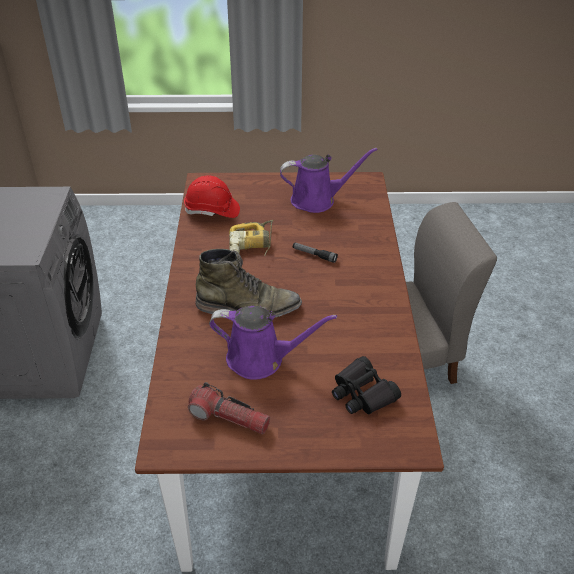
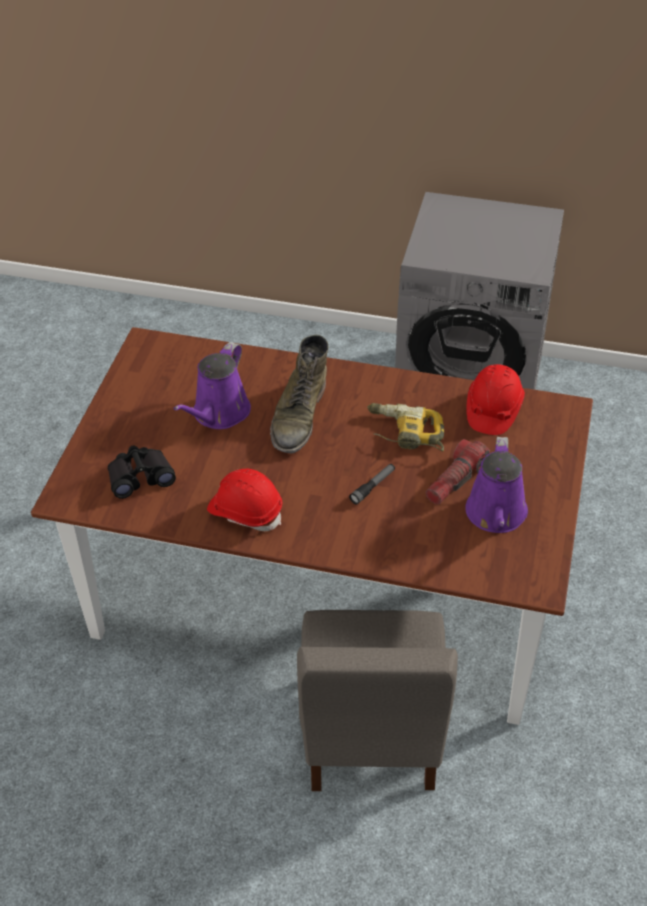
camera: 105 degrees right, 5 degrees up
(229, 418) = (156, 383): flashlight -> flashlight (456, 480)
(370, 316) = (245, 511): none -> red hard hat

